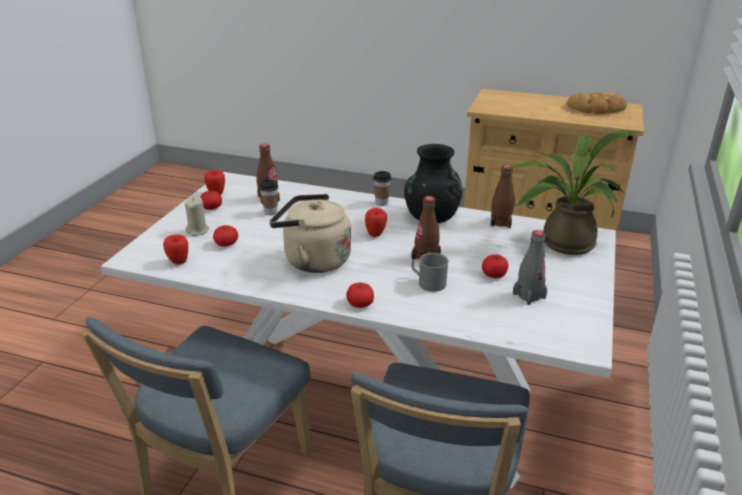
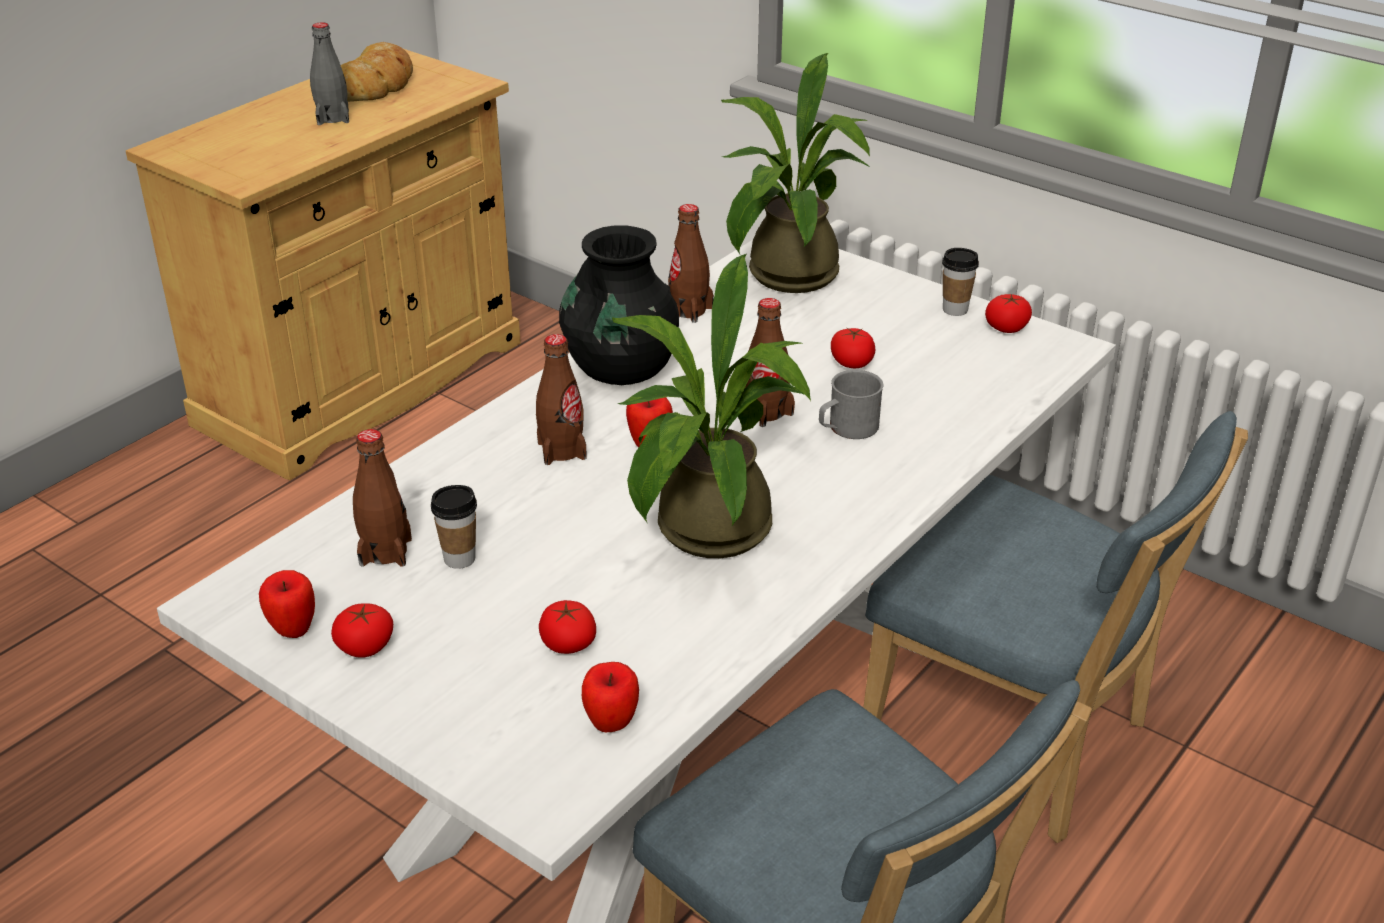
camera: 70 degrees left, 5 degrees up
(198, 231) = (476, 681): beige candle -> none
(313, 260) = (705, 536): beige kettle -> potted plant
(357, 216) = (562, 450): none -> brown bottle
(360, 303) = (881, 511): tomato -> tomato (1006, 327)
(381, 203) = (523, 410): cup -> cup (955, 309)
(529, 296) = (926, 351): grey bottle -> grey bottle (333, 118)

